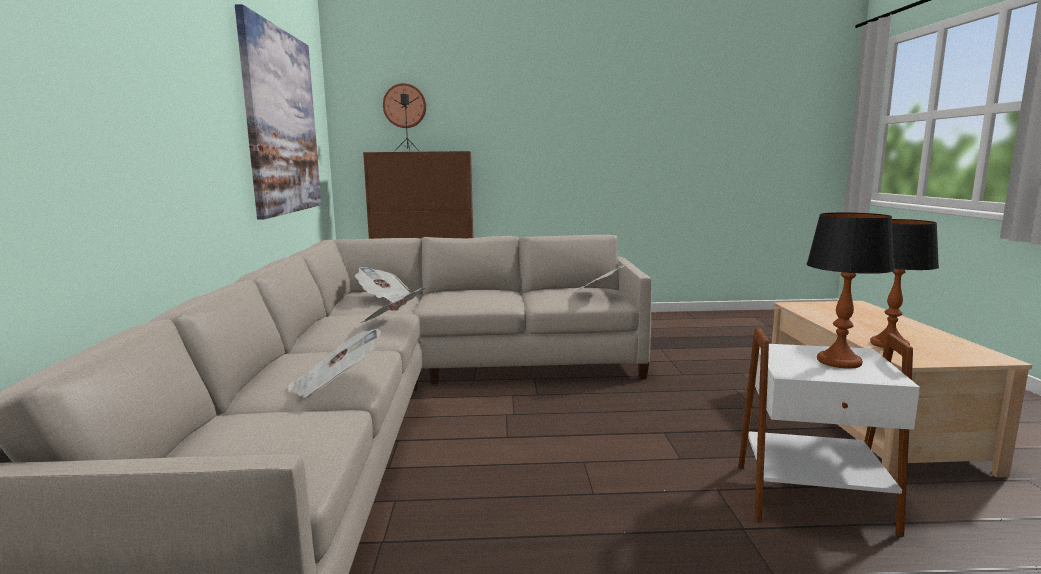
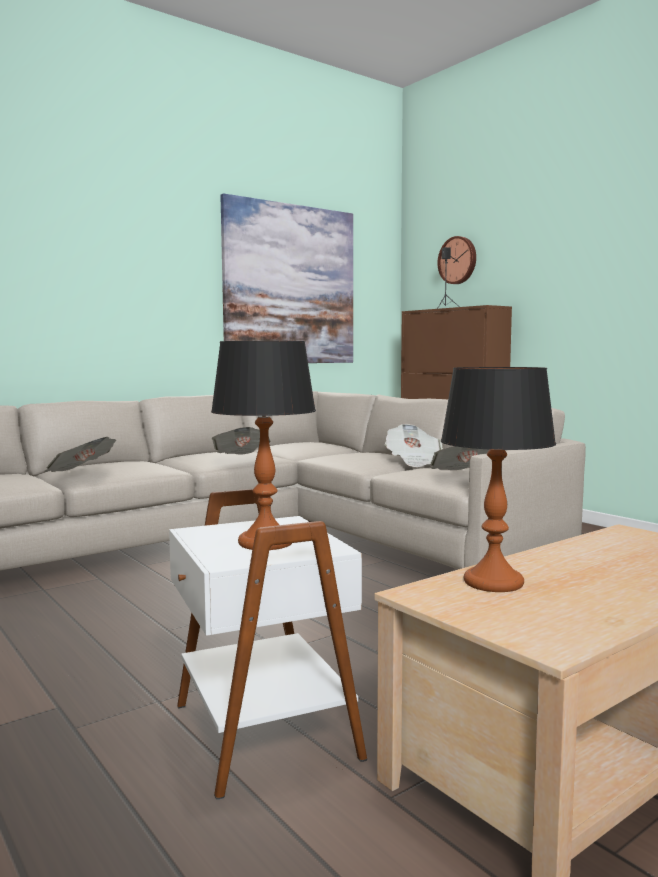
camera: 55 degrees right, 5 degrees down
(385, 300) = (307, 449): newspaper -> newspaper (414, 462)

